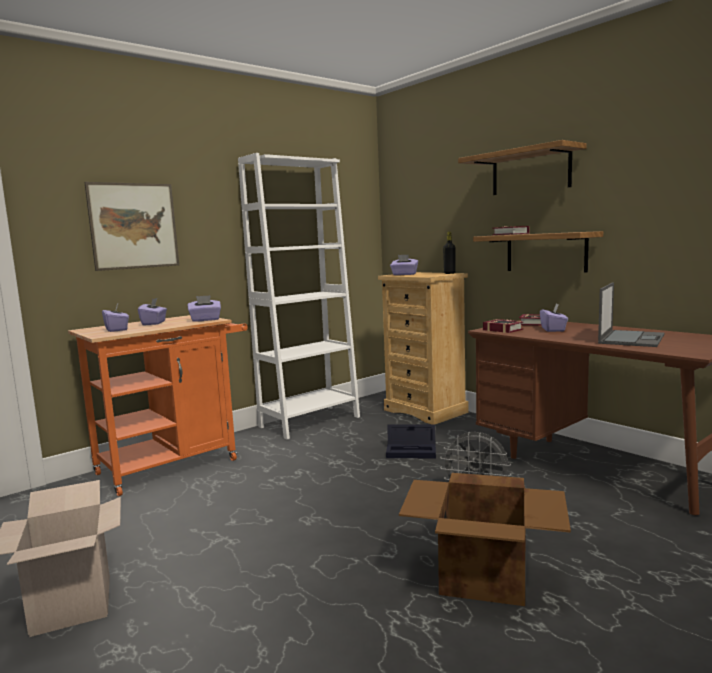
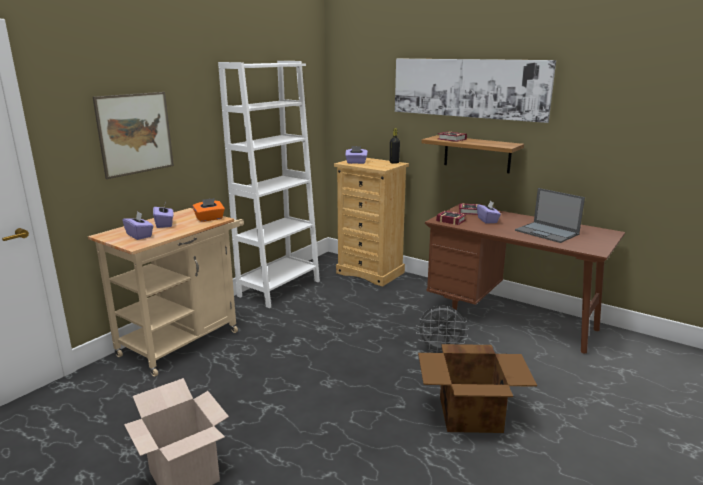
camera: 15 degrees left, 10 degrees up
(175, 464) = (185, 340): orange cart -> beige cart
(205, 320) = (209, 219): purple tissue box -> orange tissue box
(413, 450) = (377, 313): black storage box -> none
(530, 171) = (468, 88): shelf -> picture
(631, 339) = (547, 232): laptop -> laptop turned 120 degrees clockwise

